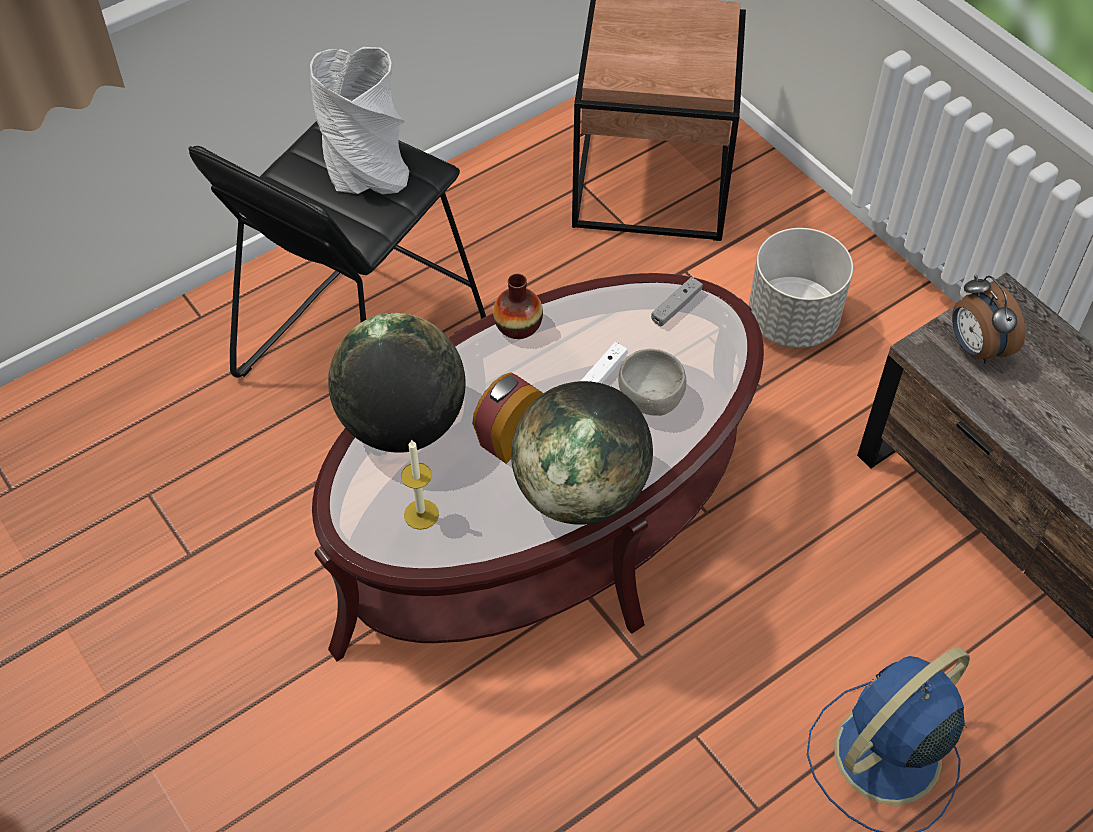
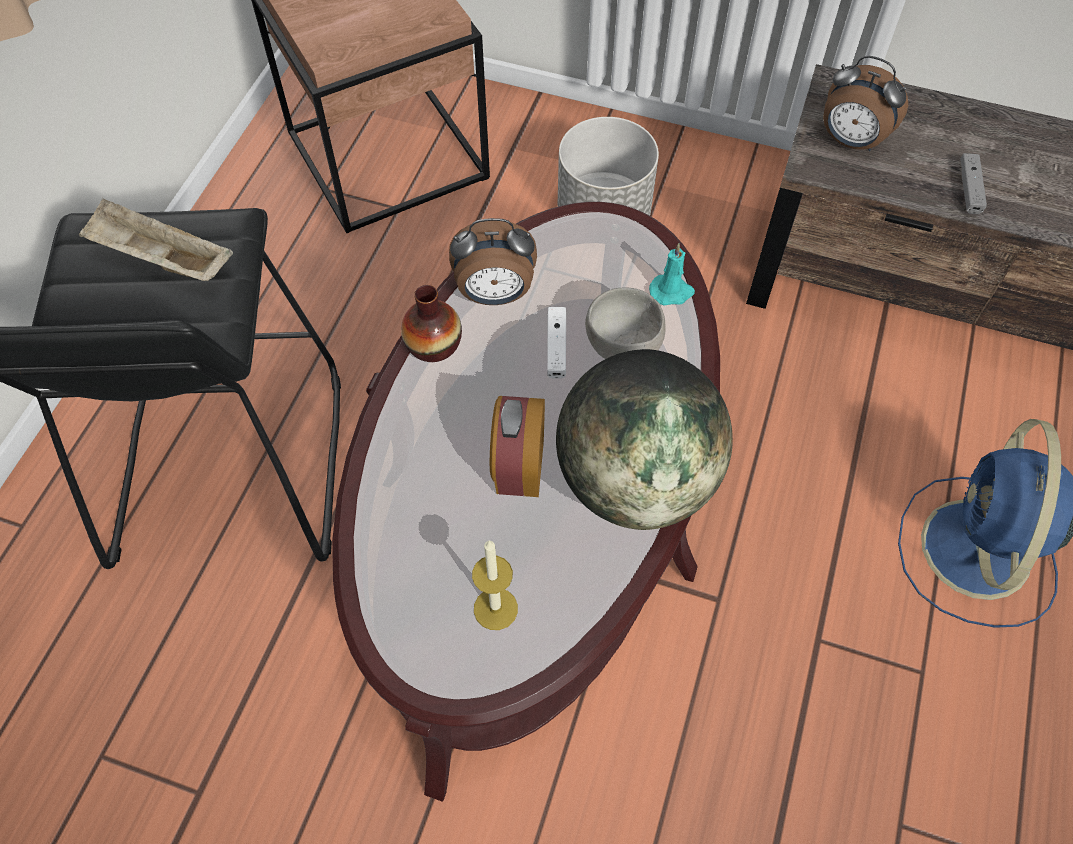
camera: 35 degrees left, 5 degrees up
(366, 169) = (161, 260): grey vase -> beige tray
(403, 423) = (396, 519): globe -> none
(589, 315) = (495, 295): none -> alarm clock
(676, 306) = (571, 241): grey game controller -> grey game controller (969, 189)
(720, 382) = (671, 292): none -> turquoise candle

